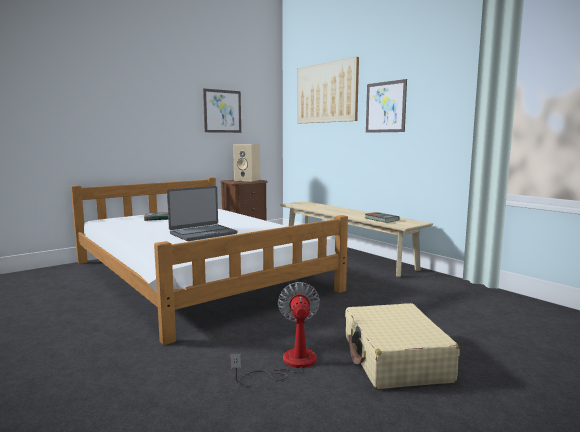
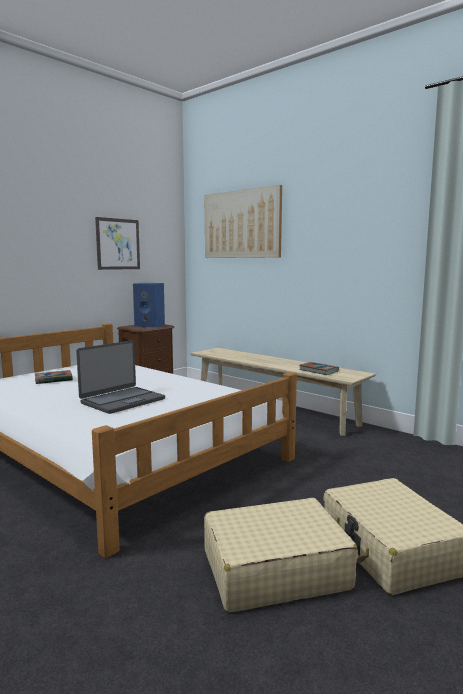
camera: 10 degrees left, 0 degrees up
(248, 180) = (150, 325): beige speaker -> blue speaker
(289, 363) = (274, 569): fan -> beige suitcase
(385, 107) = (316, 243): picture -> none

